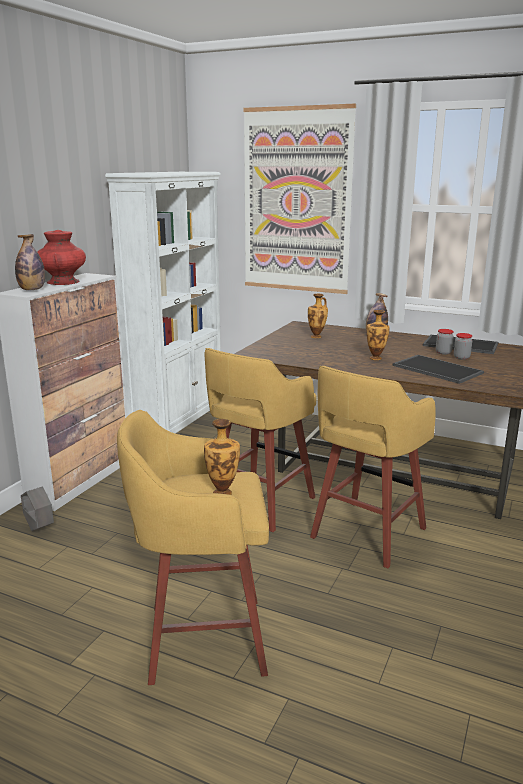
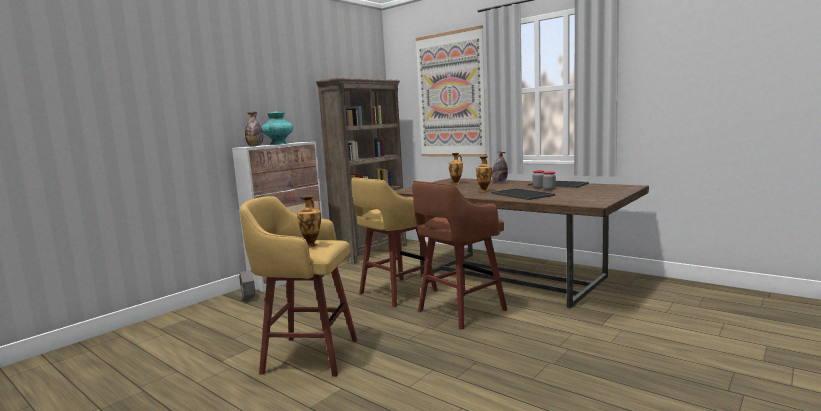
camera: 15 degrees right, 10 degrees down
(63, 282) = (279, 144): red vase -> turquoise vase
(178, 424) = (372, 252): white bookcase -> brown bookcase
(366, 534) = (459, 311): yellow stool -> brown stool

